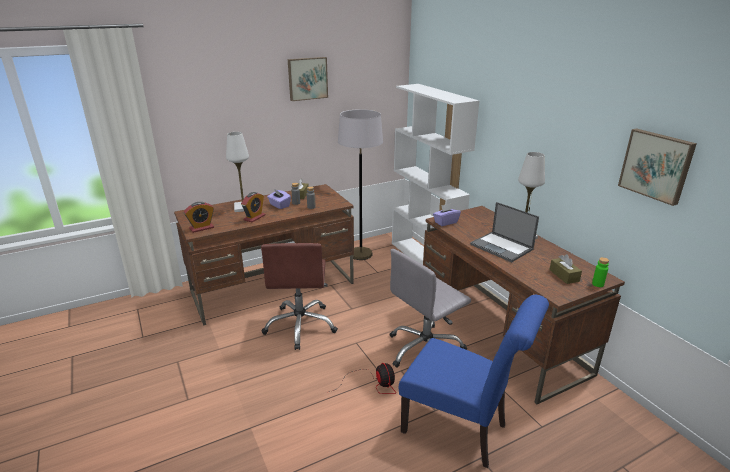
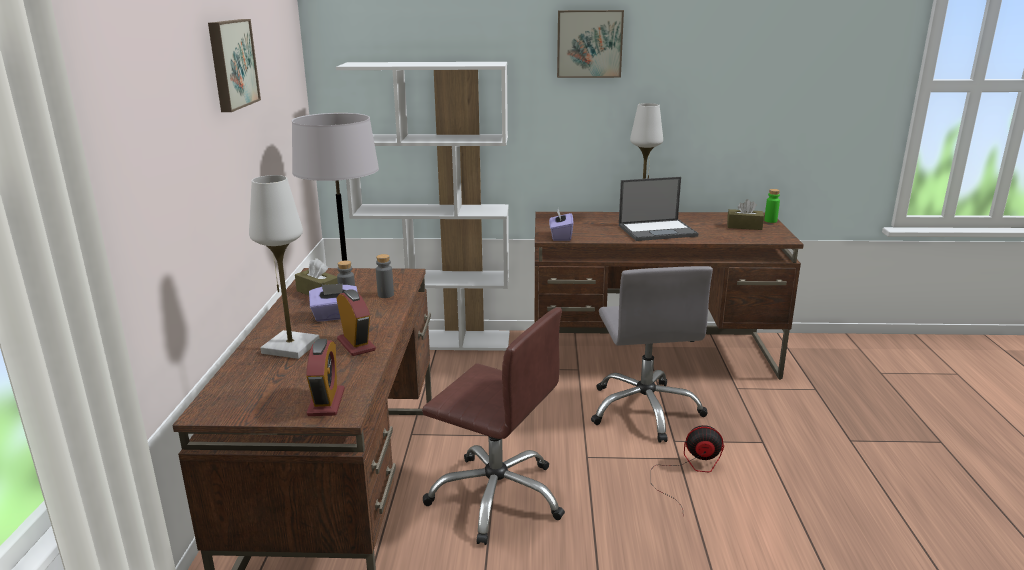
camera: 60 degrees left, 5 degrees down
(460, 430) = (803, 437): blue chair -> none
(656, 165) = (783, 78): picture -> picture (589, 44)

